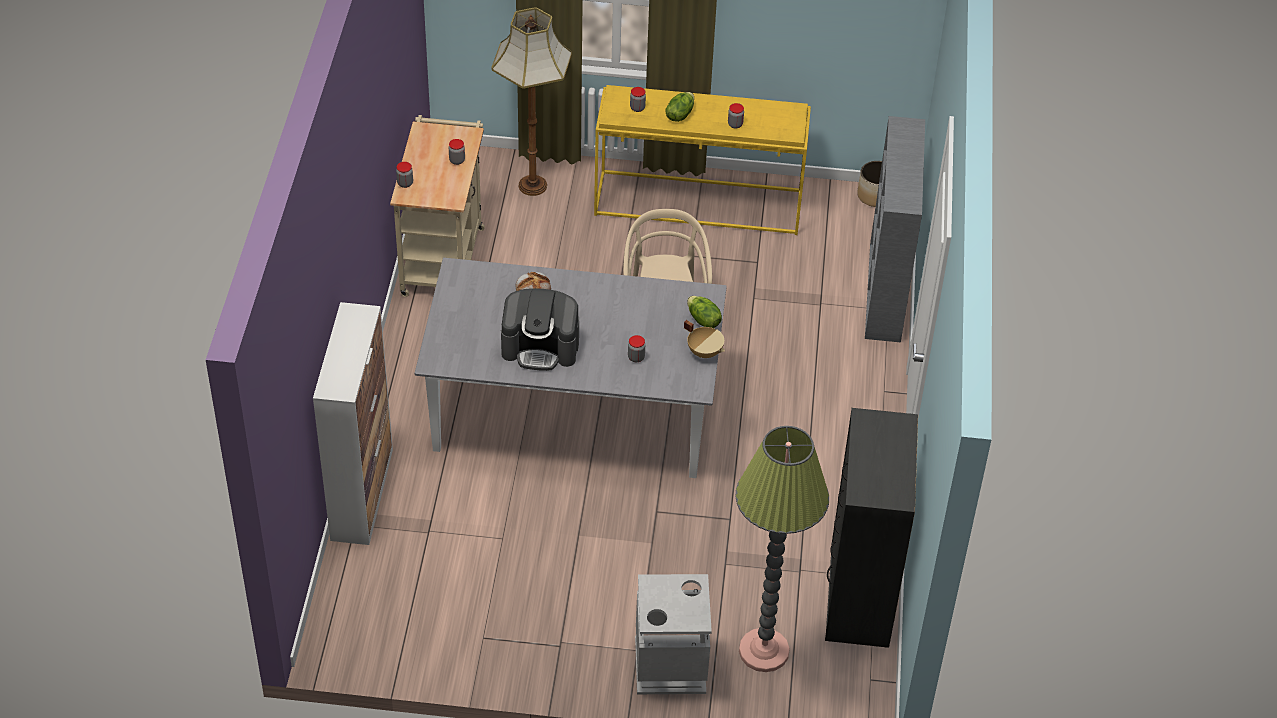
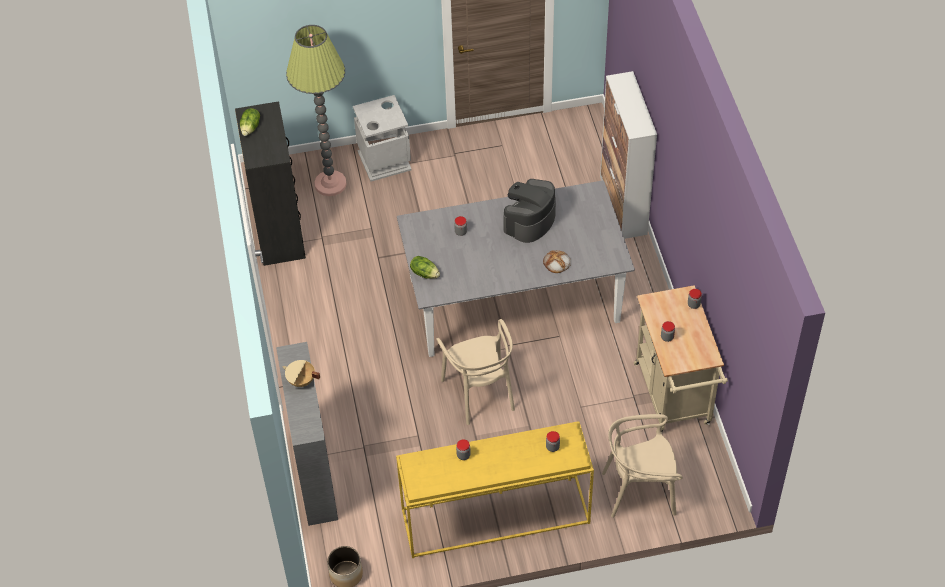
camera: 165 degrees right, 5 degrees up
(534, 186) = (639, 490): floor lamp -> beige chair
(541, 347) = (529, 221): coffee machine -> coffee machine turned 45 degrees counterclockwise
(679, 114) = (514, 451): lettuce -> lettuce (251, 128)
(705, 352) = (414, 250): beige cooking pot -> beige cooking pot (301, 381)

